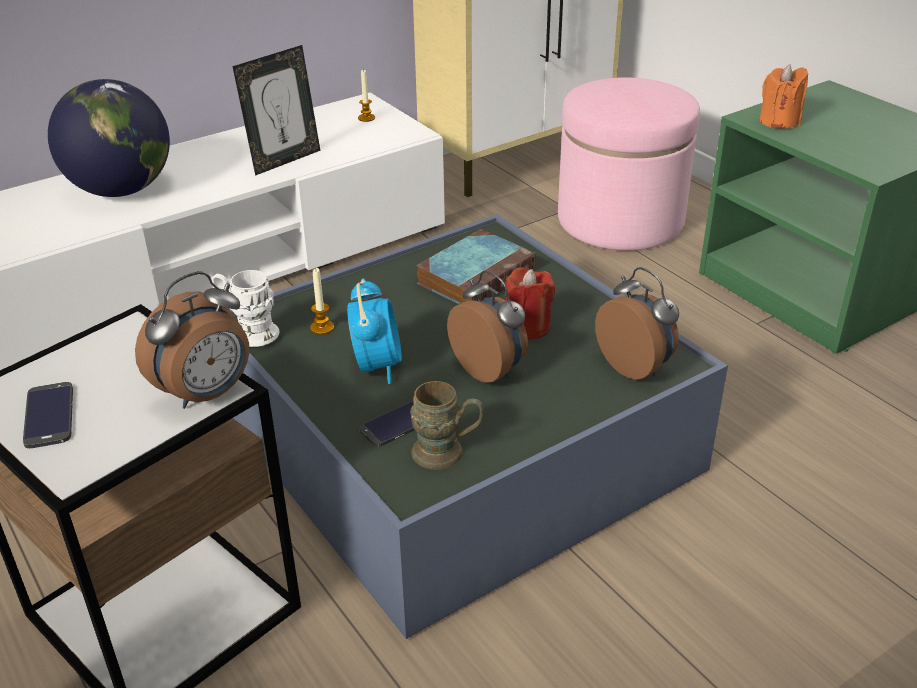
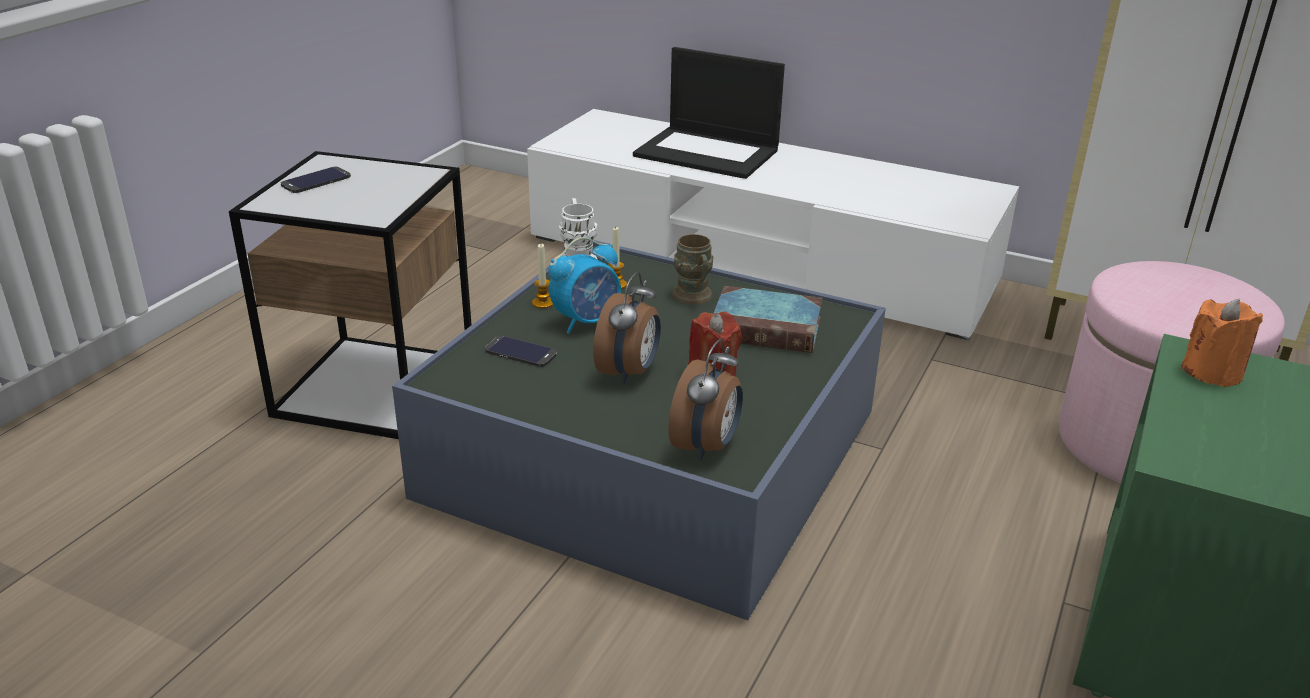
camera: 60 degrees right, 5 degrees down
(122, 190) = (708, 153): globe -> laptop
(206, 394) = (368, 215): alarm clock -> none
(284, 160) = (836, 191): picture frame -> none
(366, 118) = (964, 199): candle -> candle (543, 303)
(447, 453) = (499, 383): brown mug -> brown mug (694, 298)

